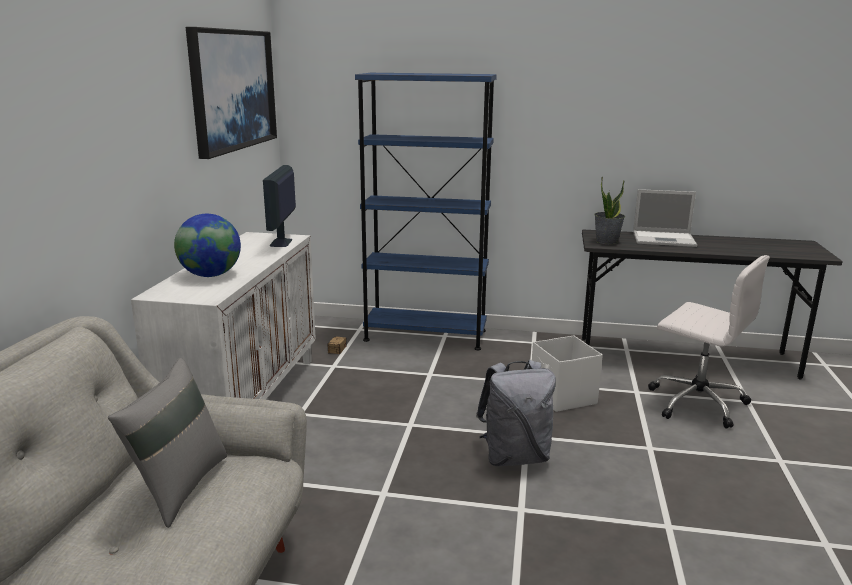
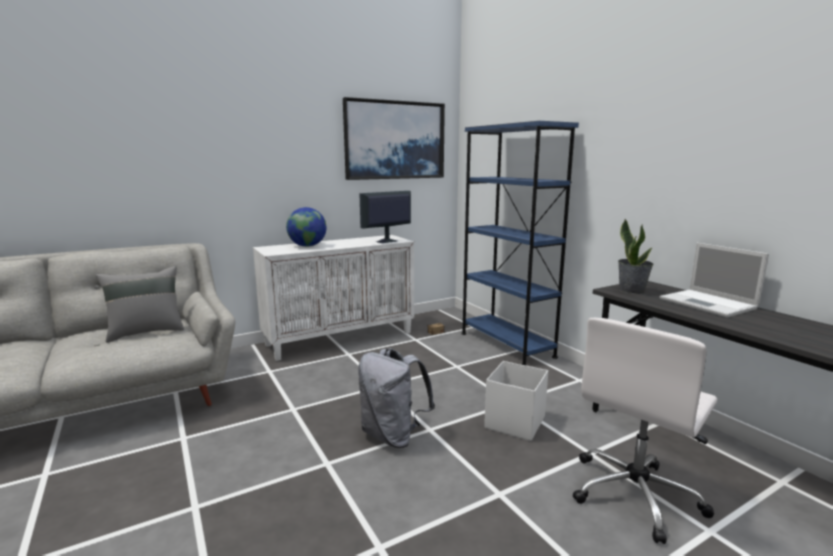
camera: 50 degrees right, 5 degrees down
(695, 402) = (635, 494): white office chair -> white office chair turned 45 degrees clockwise

